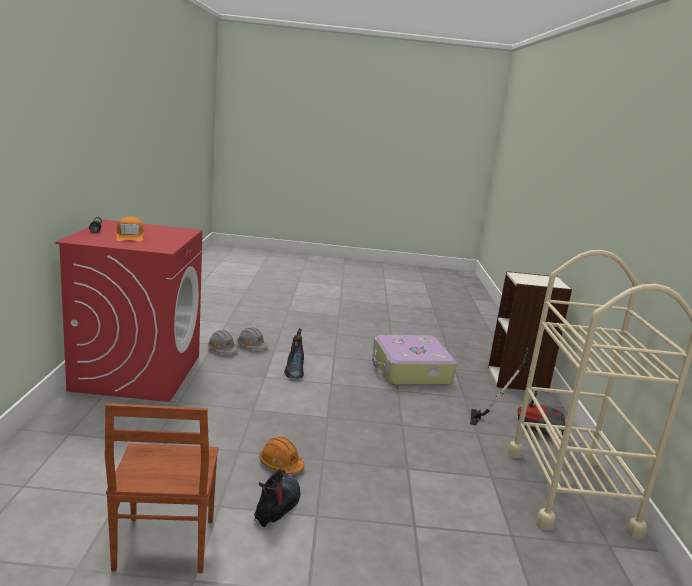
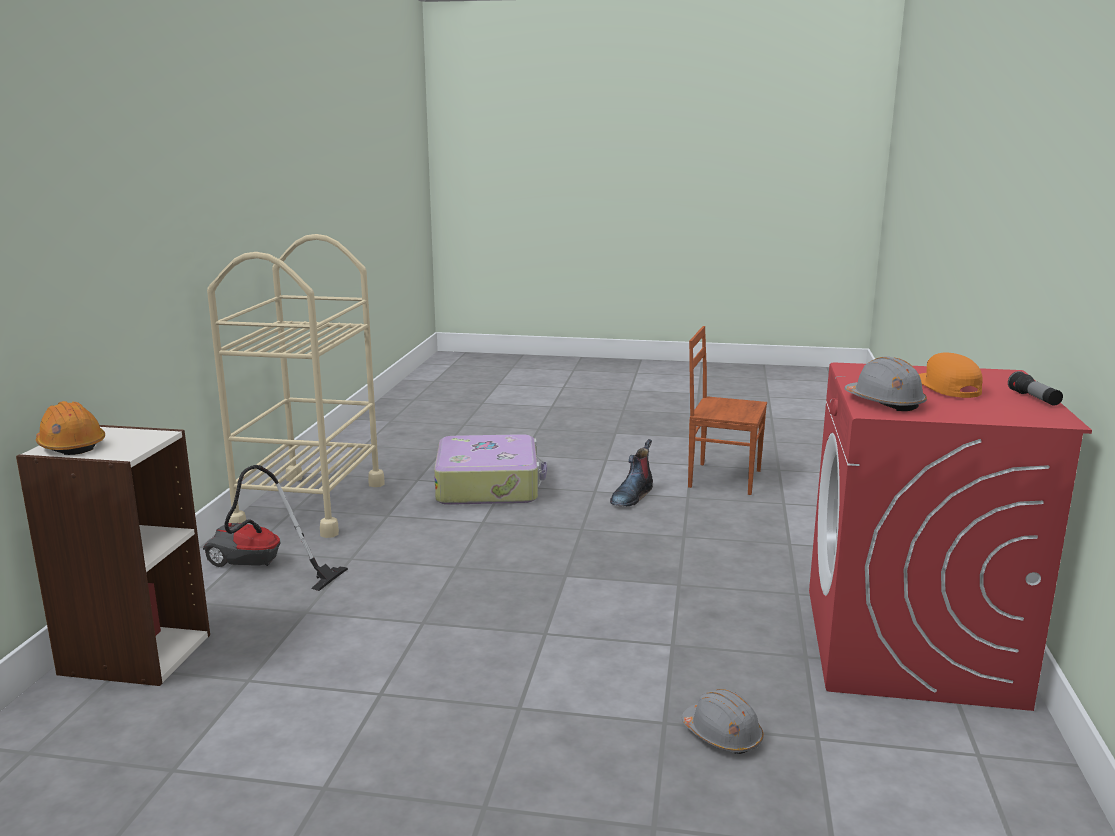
camera: 170 degrees left, 0 degrees up
(163, 545) = (723, 478): brown chair -> brown chair turned 75 degrees counterclockwise
(222, 349) = (787, 718): grey hard hat -> grey hard hat (884, 402)
(281, 464) = (631, 525): orange hard hat -> orange hard hat (71, 445)
(294, 369) = (614, 665): boot -> none
(410, 371) = (362, 669): suitcase -> suitcase (489, 485)

